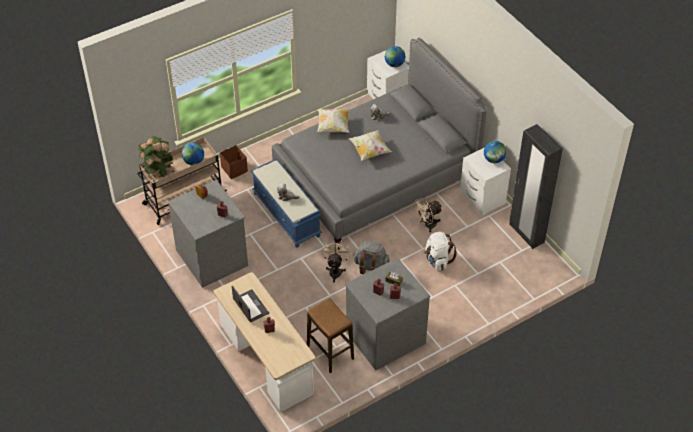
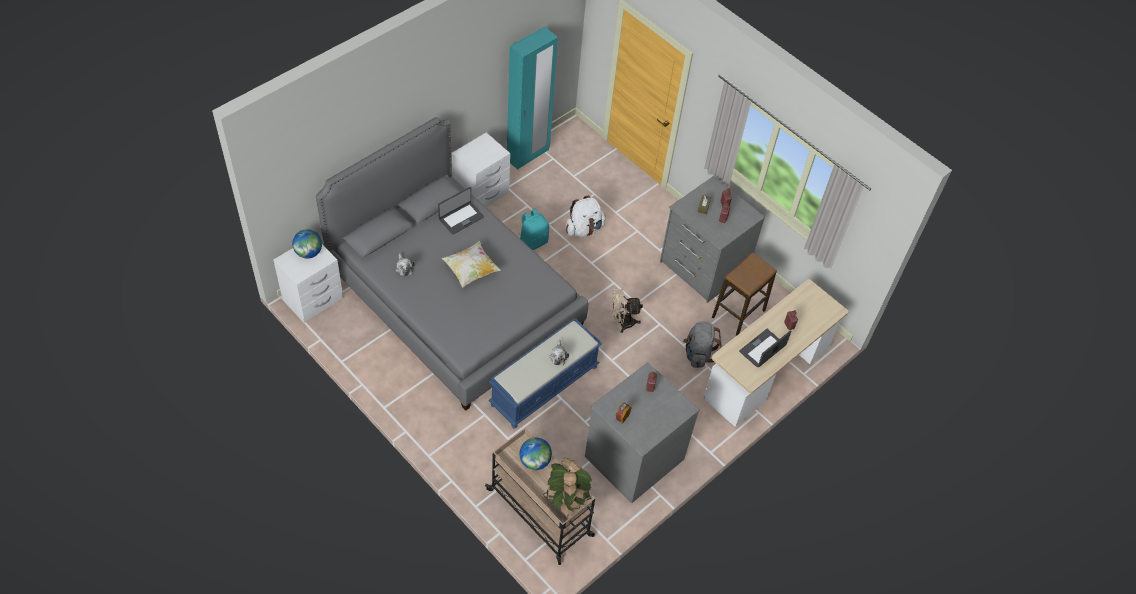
camera: 105 degrees left, 5 degrees up
(234, 169) = (472, 461): brown storage box -> none
(333, 126) = (431, 314): pillow -> none
(371, 266) = (608, 289): grey backpack -> grey backpack (698, 354)
(423, 150) = (461, 218): none -> laptop
(427, 225) = (533, 242): beige fan -> turquoise backpack
(493, 159) = (475, 147): globe -> none
(526, 234) = (528, 155): black wardrobe -> turquoise wardrobe

